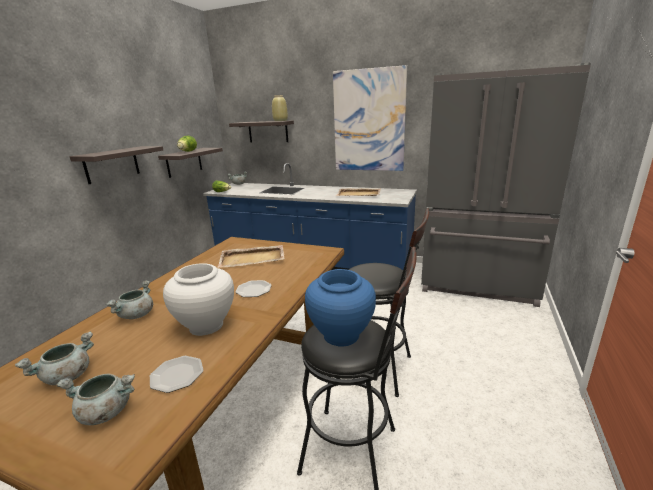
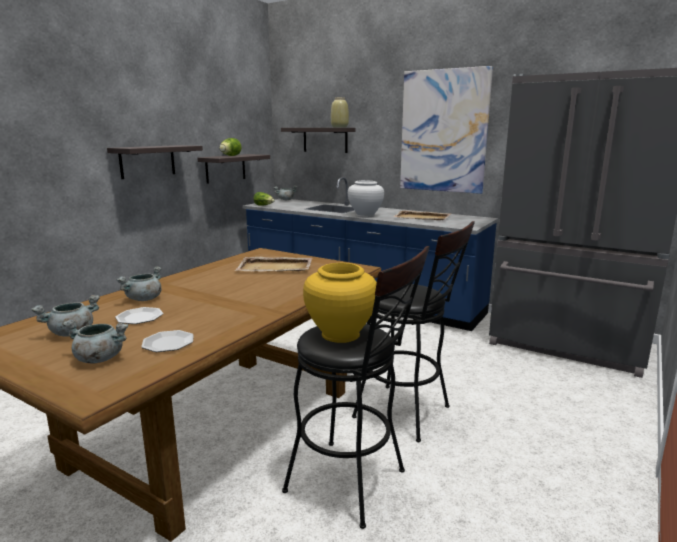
camera: 10 degrees right, 5 degrees down
(206, 326) = (207, 313): white vase -> white vase (365, 215)
(254, 290) = (266, 292): plate -> plate (140, 317)
(341, 336) = (340, 335): blue vase -> yellow vase

